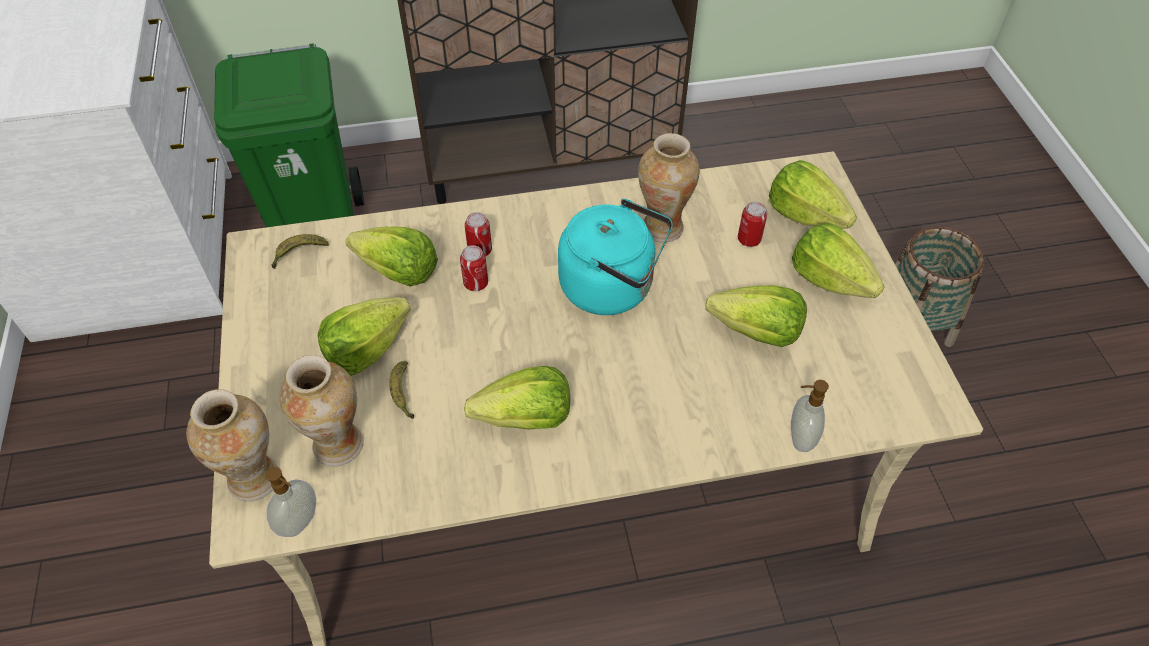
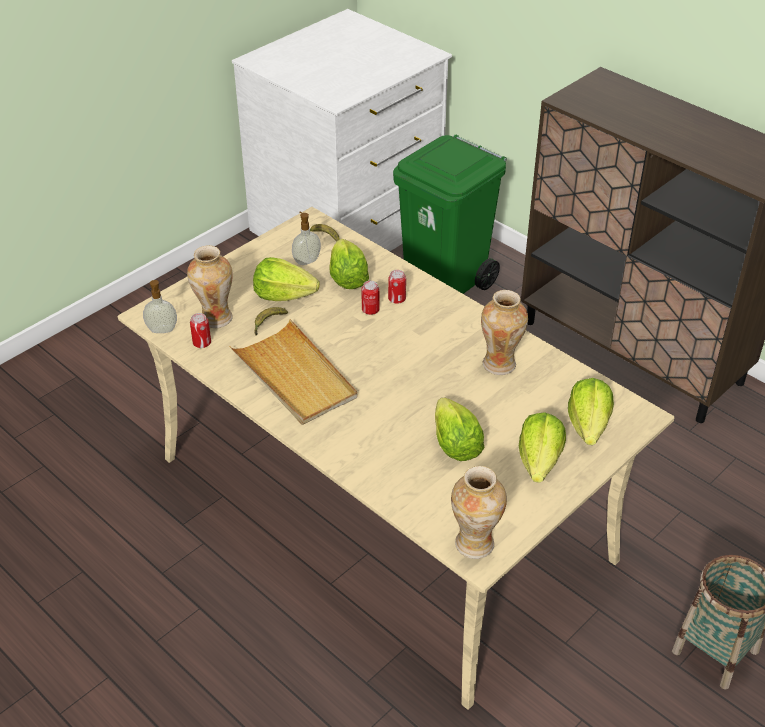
camera: 55 degrees right, 10 degrees down
(255, 479) = (172, 302): vase -> vase (474, 545)
(526, 419) = (295, 376): lettuce -> beige tray
(612, 287) = (425, 365): turquoise kettle -> none
(749, 239) = (534, 408): can -> can (202, 343)
(799, 437) = (389, 498): soap dispenser -> soap dispenser (306, 260)

